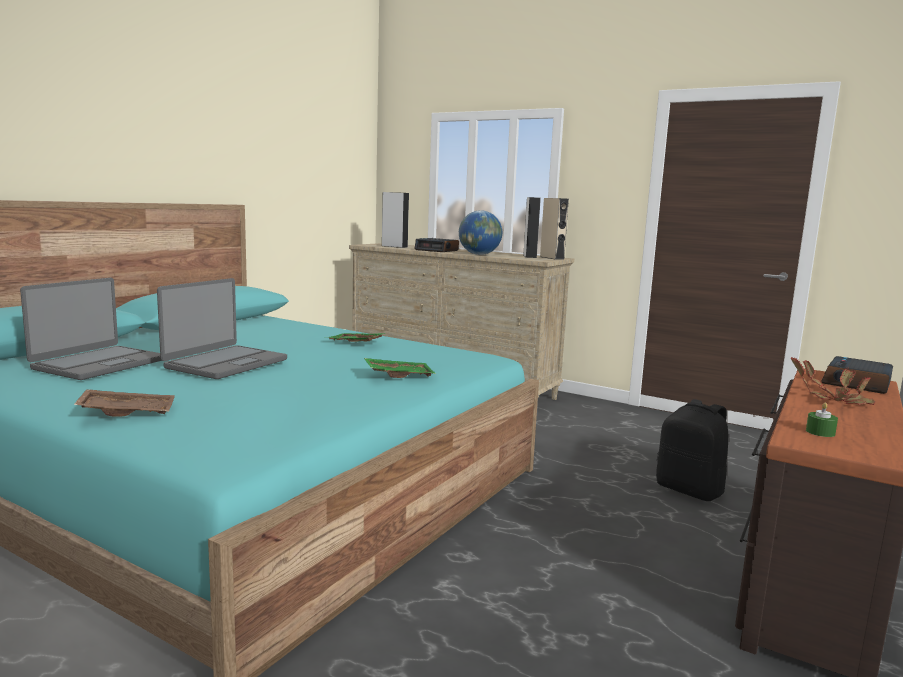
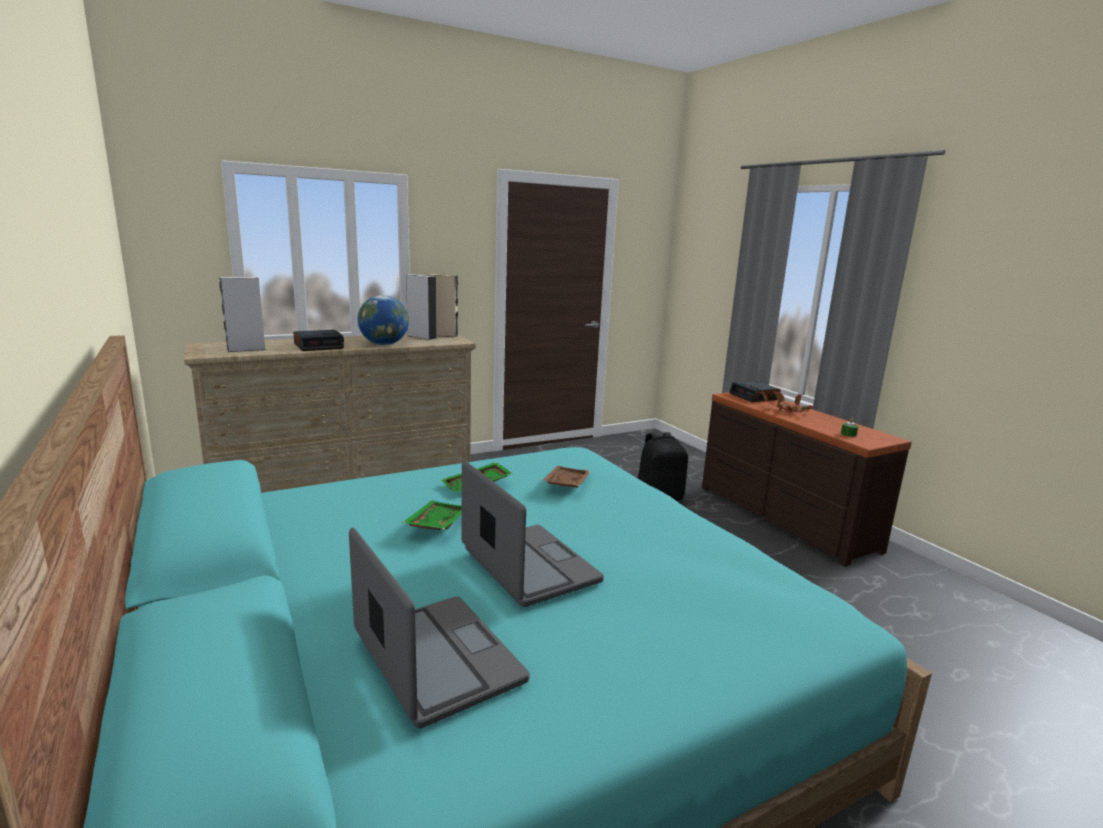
camera: 60 degrees left, 5 degrees up
(128, 412) = (701, 656): brown tray -> brown tray (565, 484)
(399, 375) = (627, 497): green tray -> green tray (436, 524)

